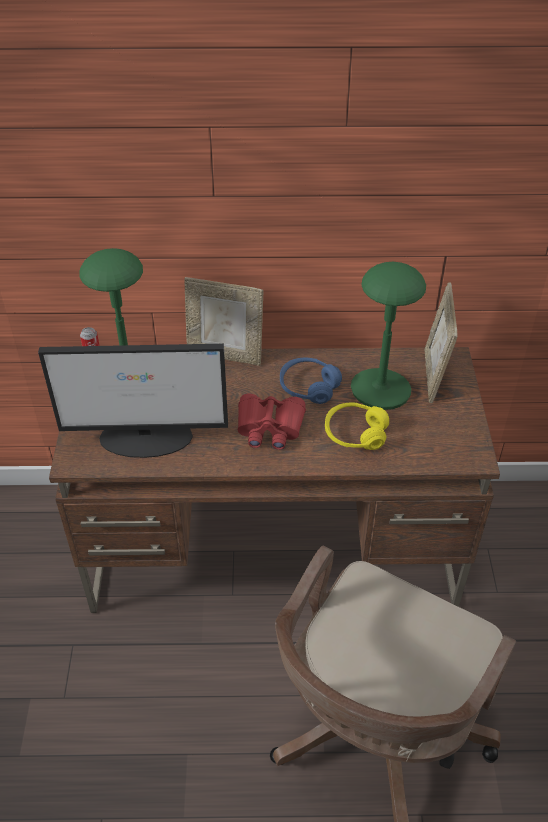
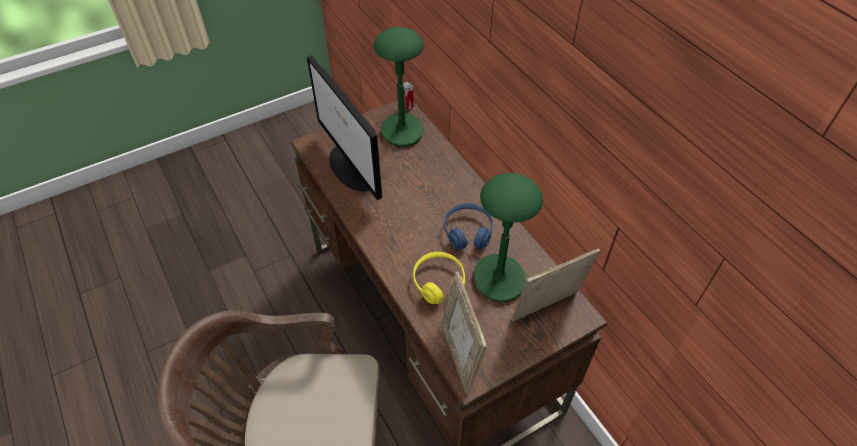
camera: 60 degrees right, 5 degrees up
(225, 355) = (463, 169): picture frame -> picture frame (460, 356)
(269, 427) = (408, 228): red binoculars -> none

